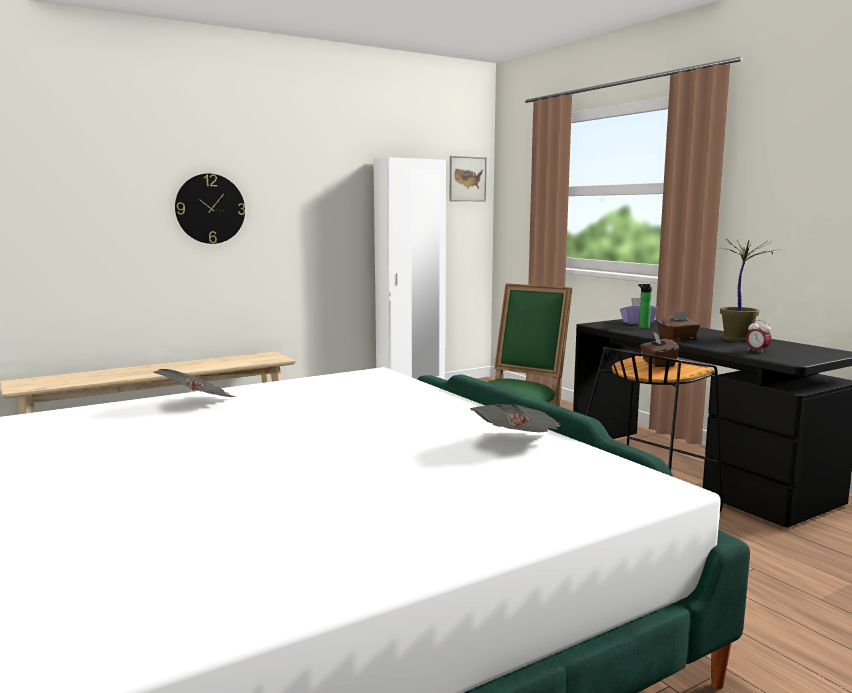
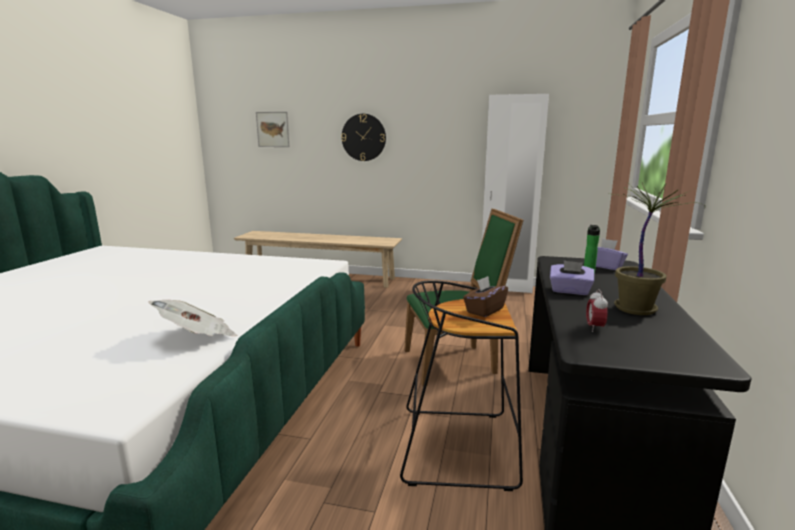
camera: 45 degrees right, 5 degrees up
(198, 404) = (195, 260): newspaper -> none
(467, 179) = (588, 110): picture -> picture (273, 129)
(677, 338) = (570, 291): brown tissue box -> purple tissue box

